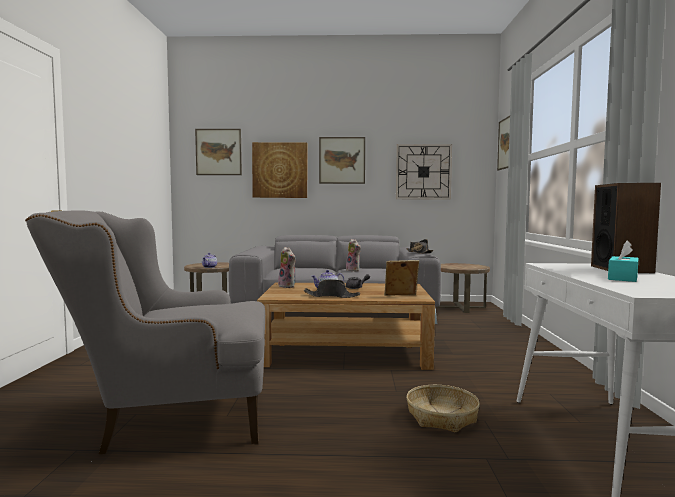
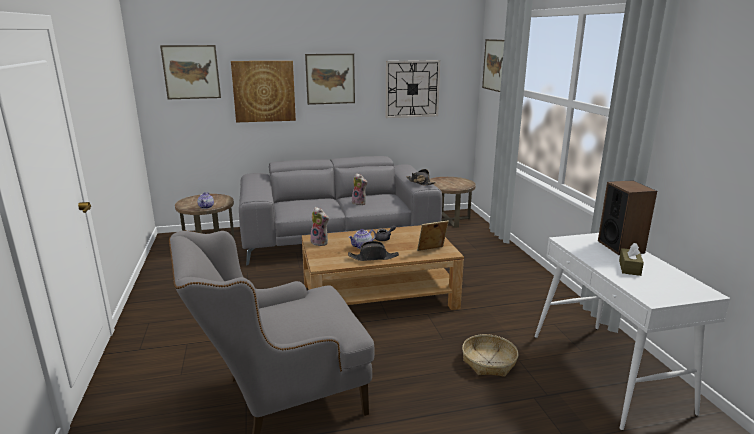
camera: 15 degrees left, 15 degrees up
(622, 278) = (629, 268): turquoise tissue box -> brown tissue box

